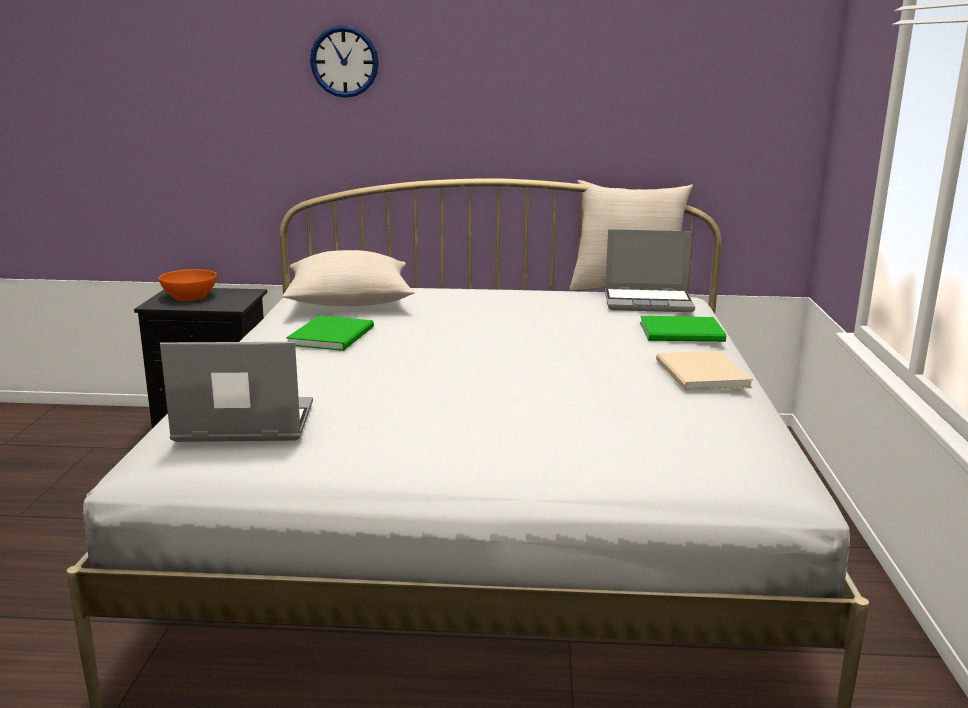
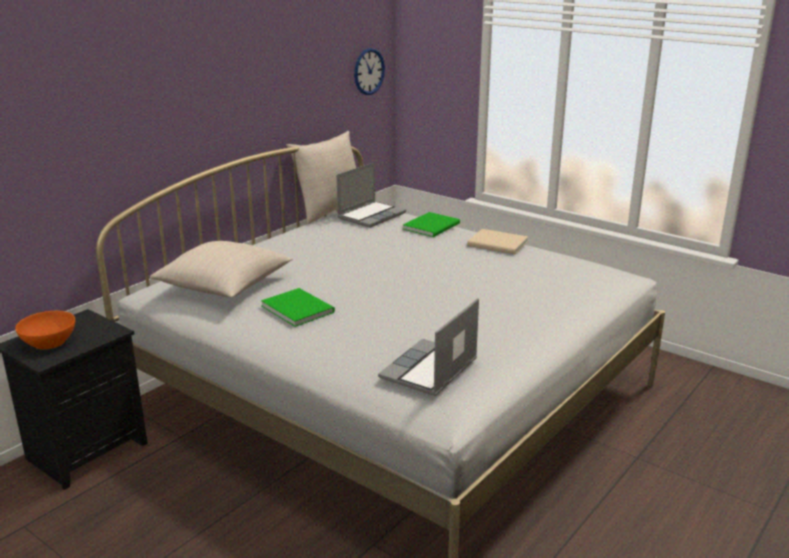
camera: 55 degrees left, 5 degrees up
(344, 62) = (126, 86): wall clock -> wall clock (369, 71)

